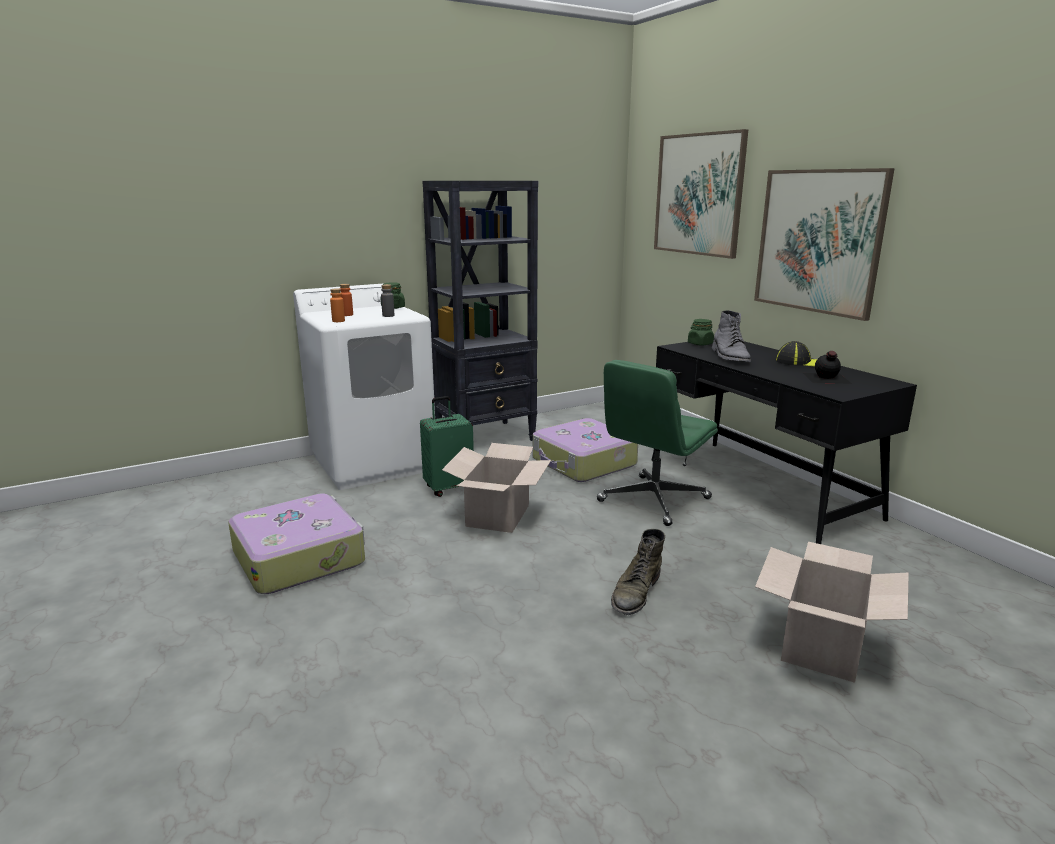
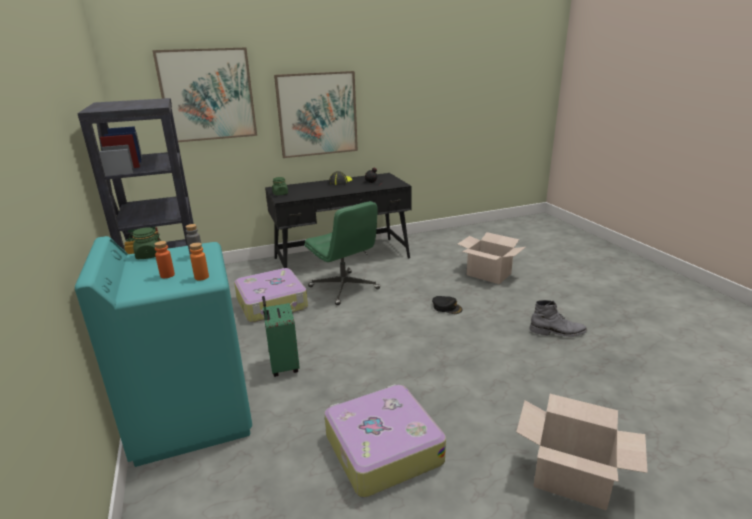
camera: 80 degrees left, 5 degrees up
(374, 462) = (192, 414): white washing machine -> turquoise washing machine
(497, 515) = (342, 345): cardboard box -> cardboard box (570, 478)
(636, 592) = (447, 307): green boot -> black cap
(730, 357) = (318, 192): grey boot -> grey boot (557, 332)

